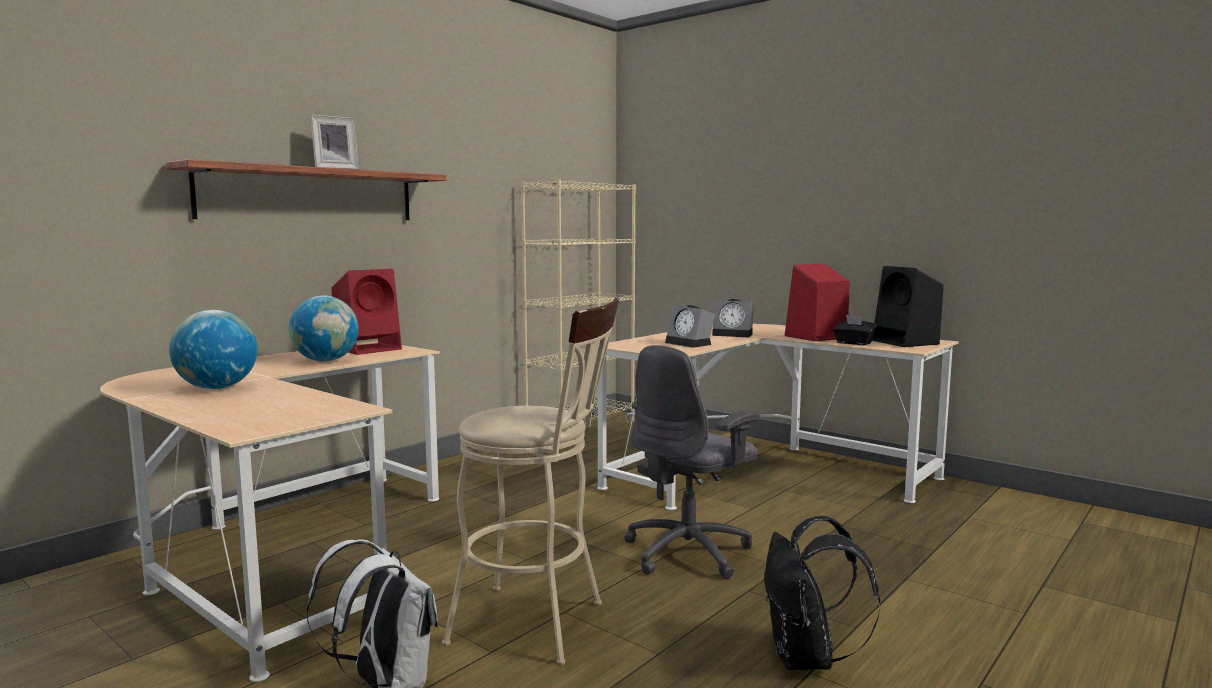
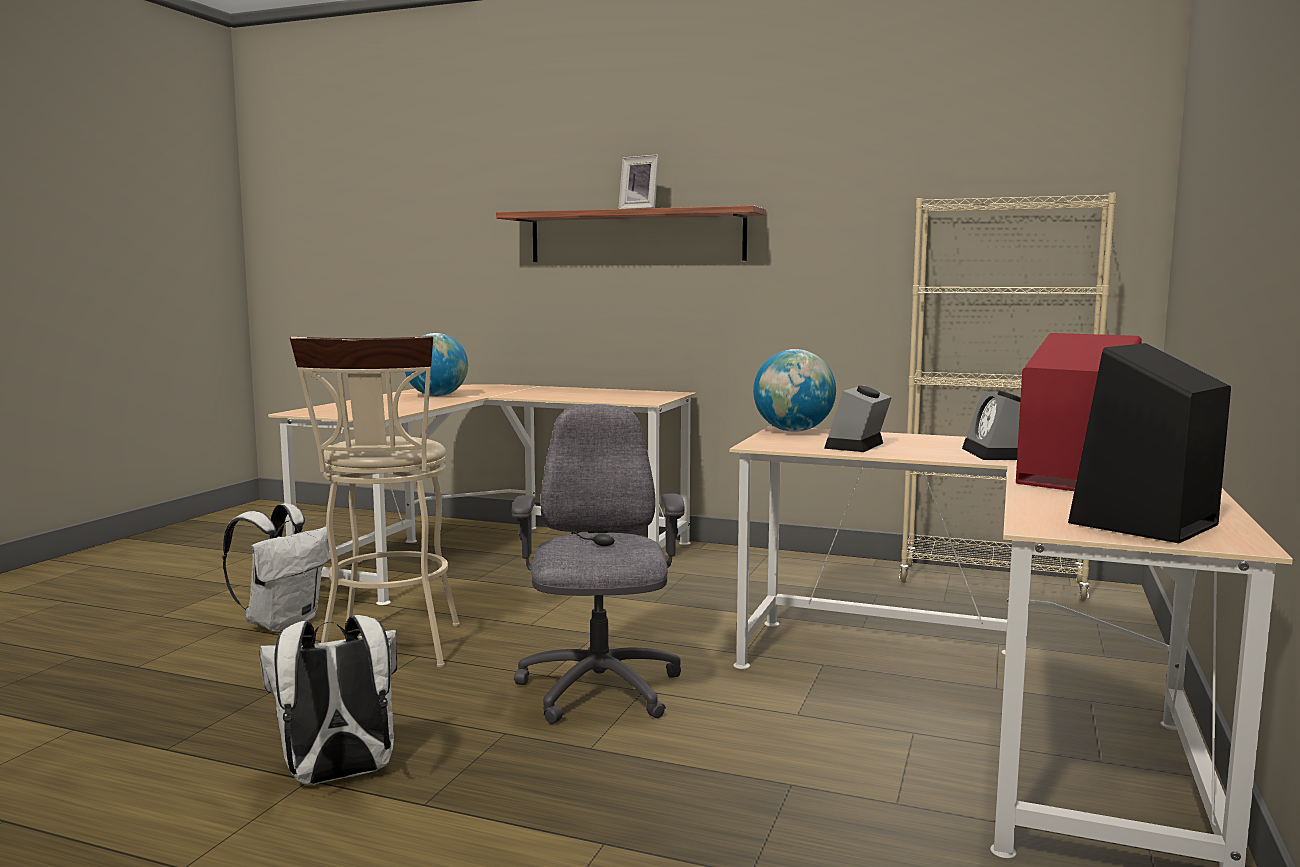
camera: 70 degrees right, 0 degrees up
(326, 361) = (568, 396): globe -> globe (793, 431)
(369, 349) = (643, 395): red speaker -> none
(689, 552) = (599, 691): grey office chair -> grey office chair turned 60 degrees clockwise
(807, 659) = (338, 776): black backpack -> white backpack
(853, 343) = (1046, 499): black tissue box -> none

